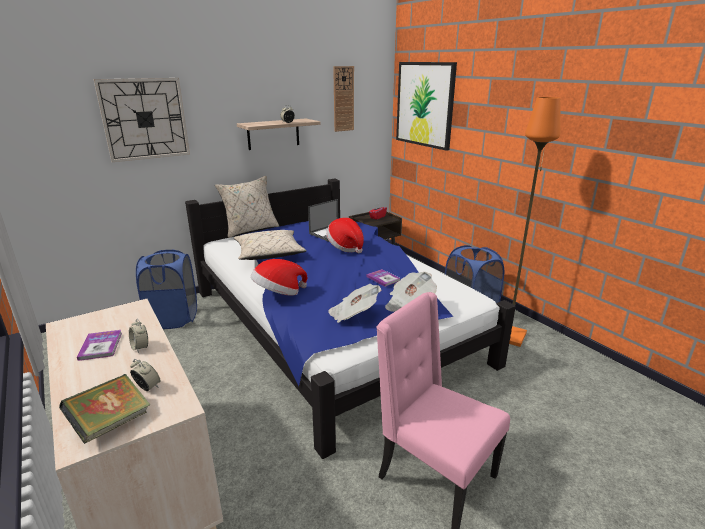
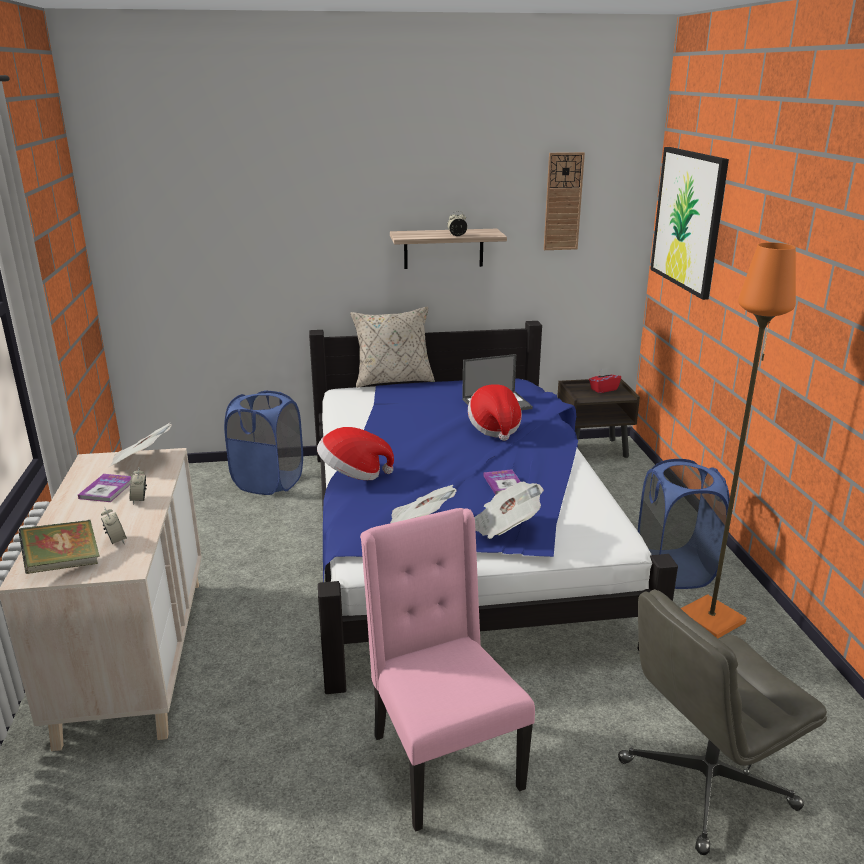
camera: 25 degrees right, 0 degrees up
(115, 316) = (142, 461): none -> newspaper
(144, 119) = (268, 221): wall clock -> none
(269, 254) = (387, 419): beige pillow -> none
(583, 433) = (705, 785): none -> grey office chair

